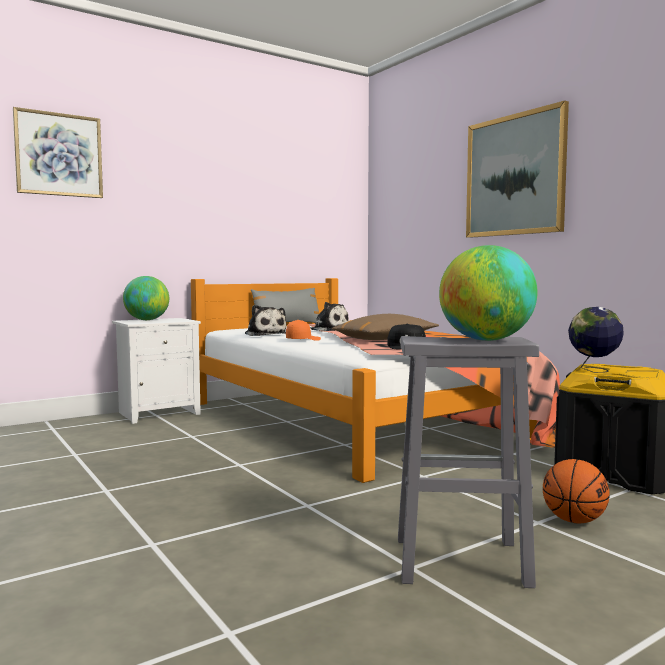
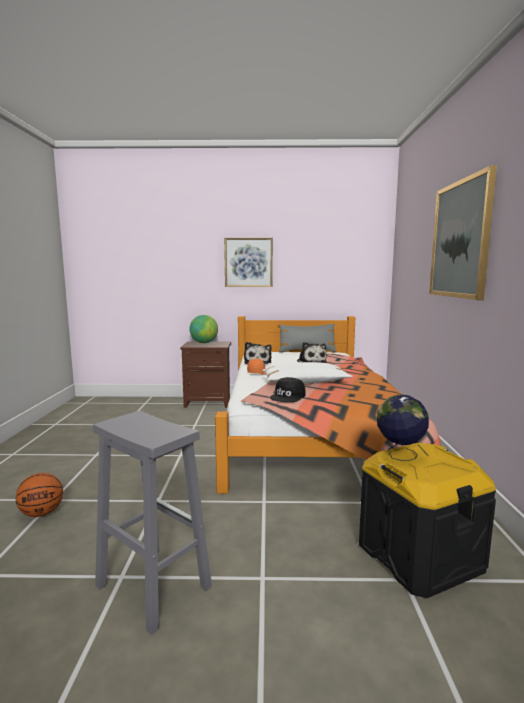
camera: 35 degrees right, 5 degrees up
(59, 155) = (157, 240): picture -> picture (248, 262)
(159, 413) = (209, 402): white nightstand -> brown nightstand
(385, 339) = (305, 382): brown pillow -> white pillow
(486, 340) = (151, 431): globe -> none
(574, 520) = (291, 589): basketball -> basketball (41, 513)

